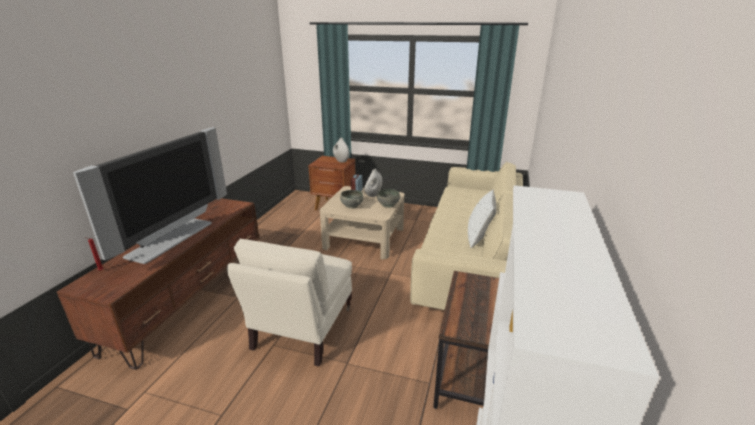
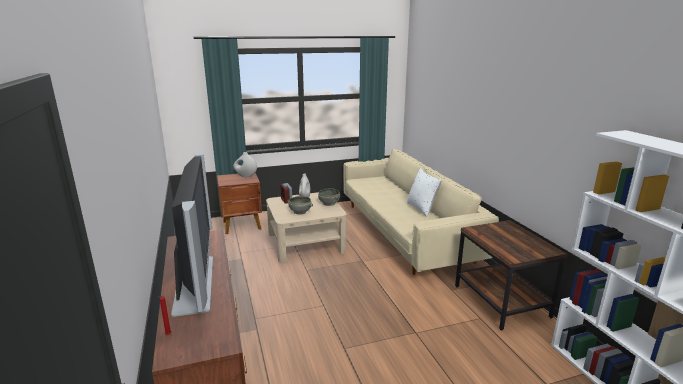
camera: 35 degrees left, 5 degrees down
(301, 329) = (351, 327): beige armchair -> none

